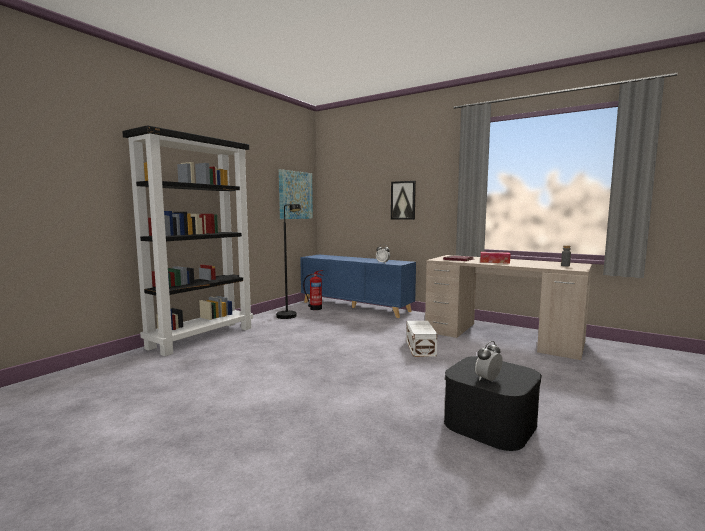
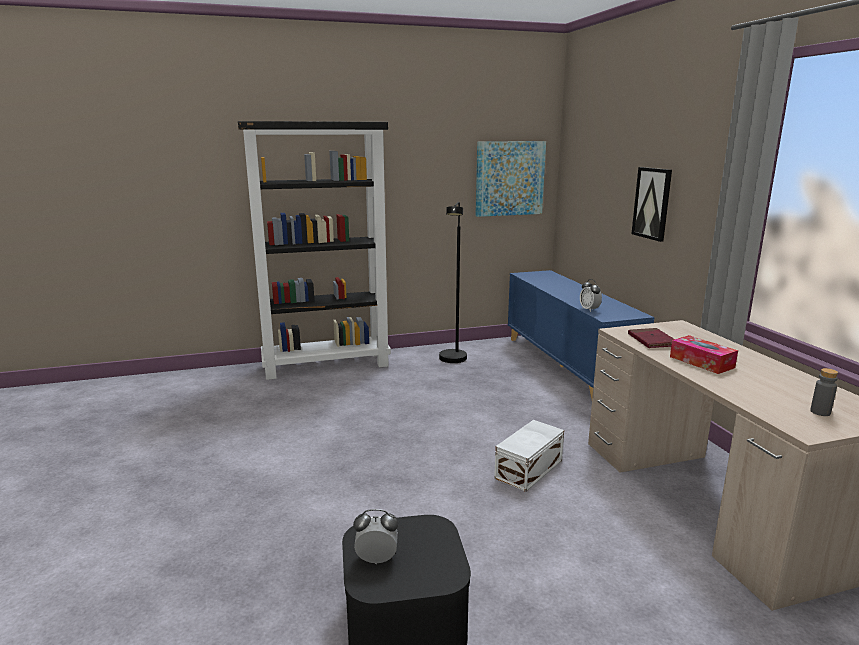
camera: 40 degrees right, 10 degrees up
(315, 308) = (507, 354): fire extinguisher -> none

